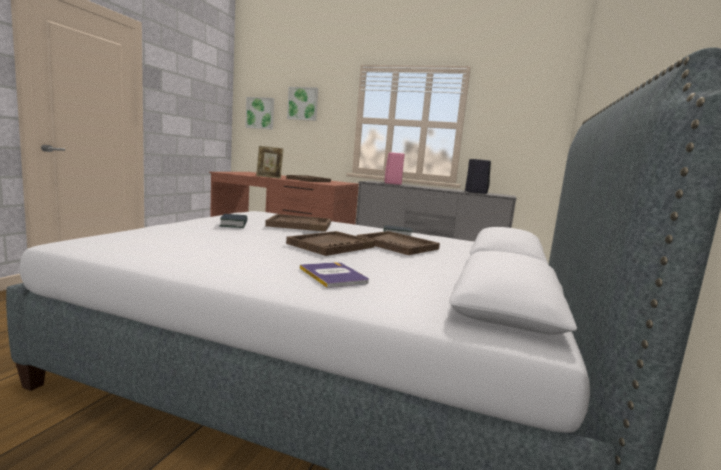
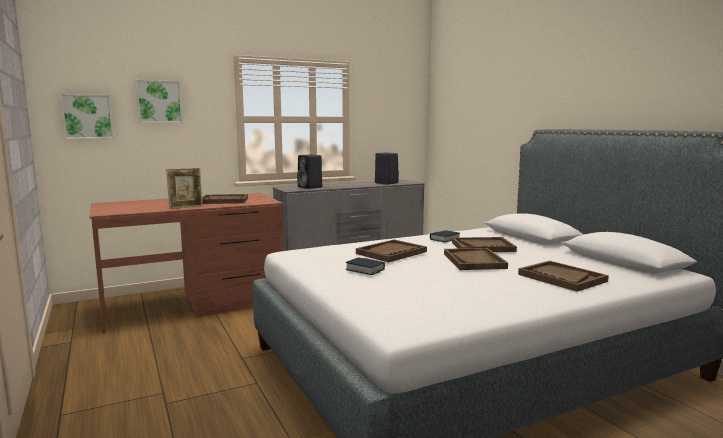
camera: 45 degrees left, 0 degrees up
(333, 275) = (561, 278): book -> brown tray
(393, 183) = (310, 187): pink speaker -> black speaker

